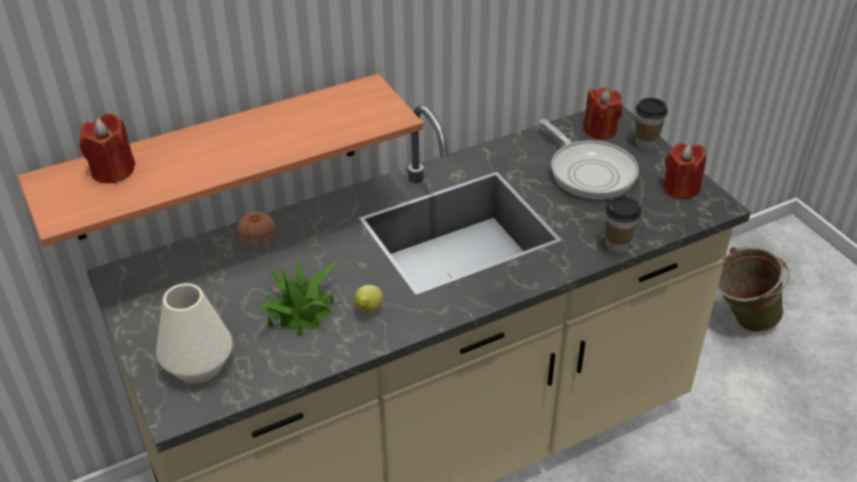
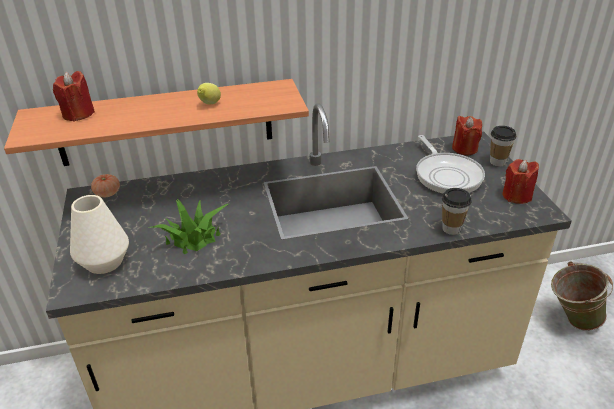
camera: 15 degrees right, 5 degrees down
(257, 237) = (188, 185): tomato -> tomato (107, 193)
(368, 311) = (241, 245): lemon -> lemon (209, 104)

